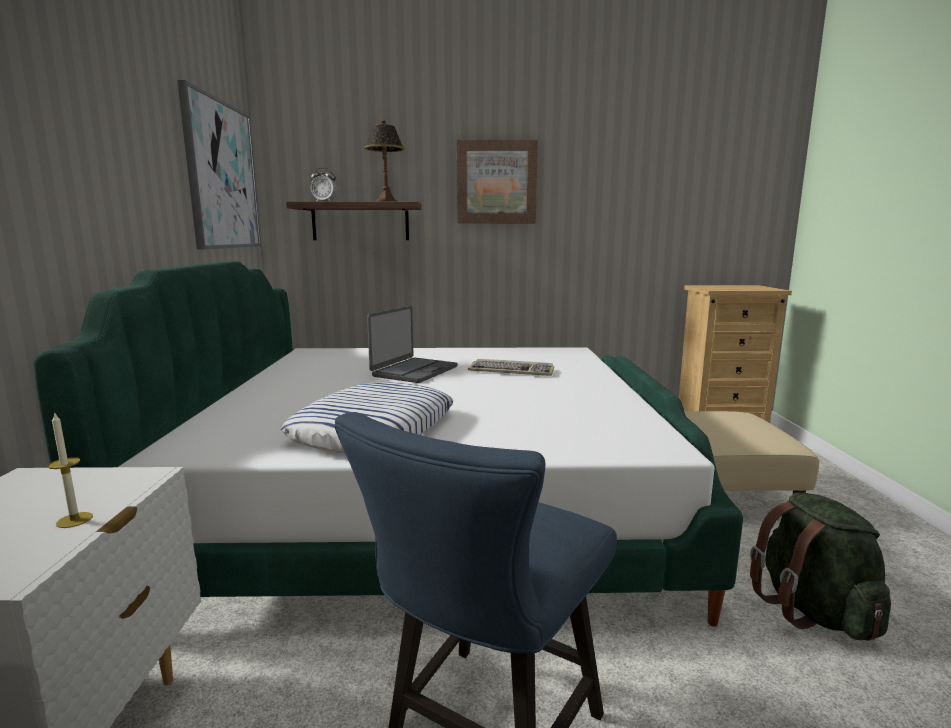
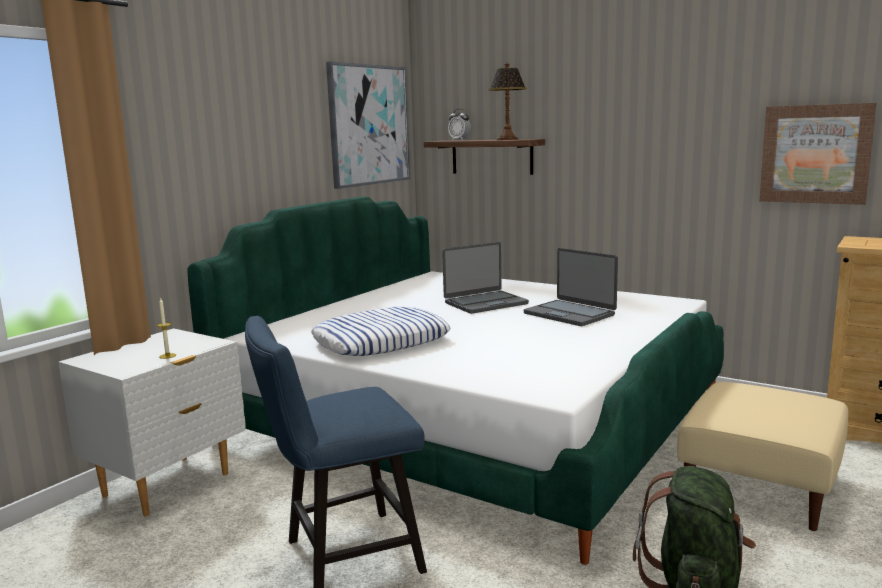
camera: 35 degrees right, 0 degrees up
(496, 182) = (618, 115): picture -> picture (815, 154)
(512, 371) = (570, 314): keyboard -> laptop

